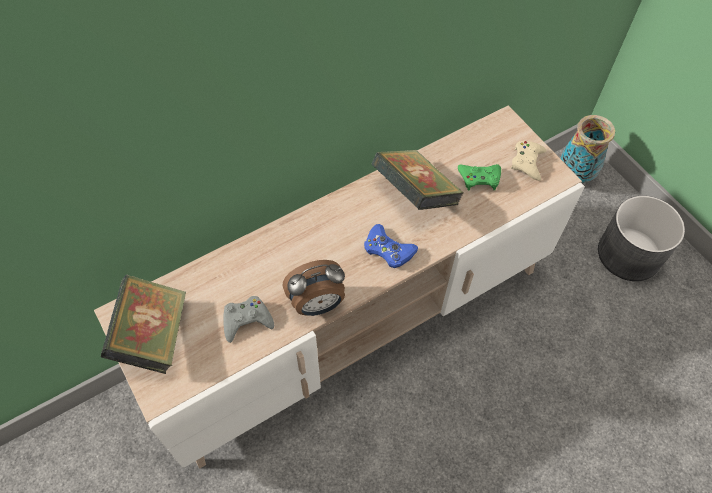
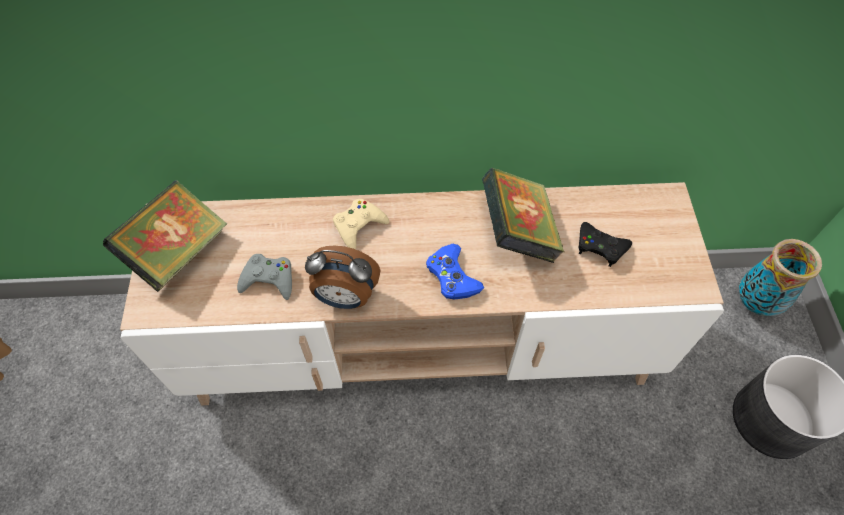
camera: 30 degrees right, 0 degrees up
(479, 178) = (600, 247): green game controller -> black game controller
(527, 162) = (668, 253): beige game controller -> beige game controller (359, 226)

